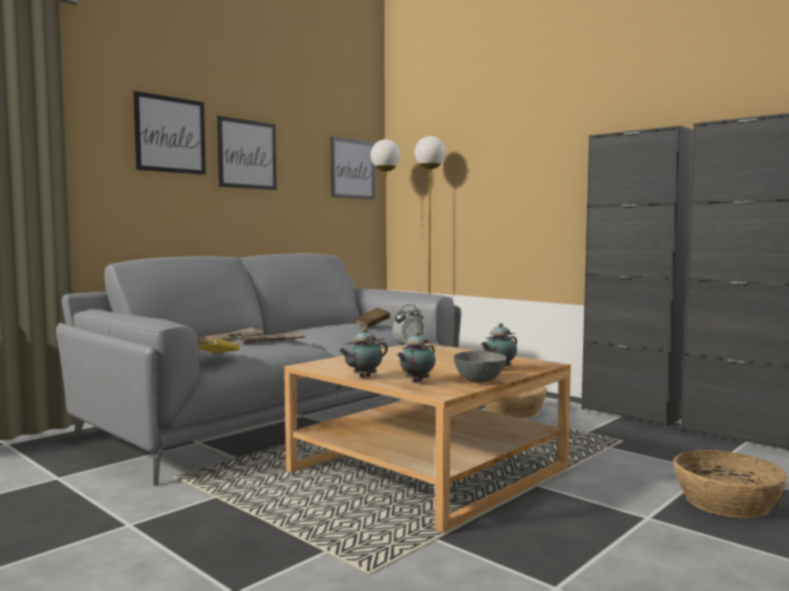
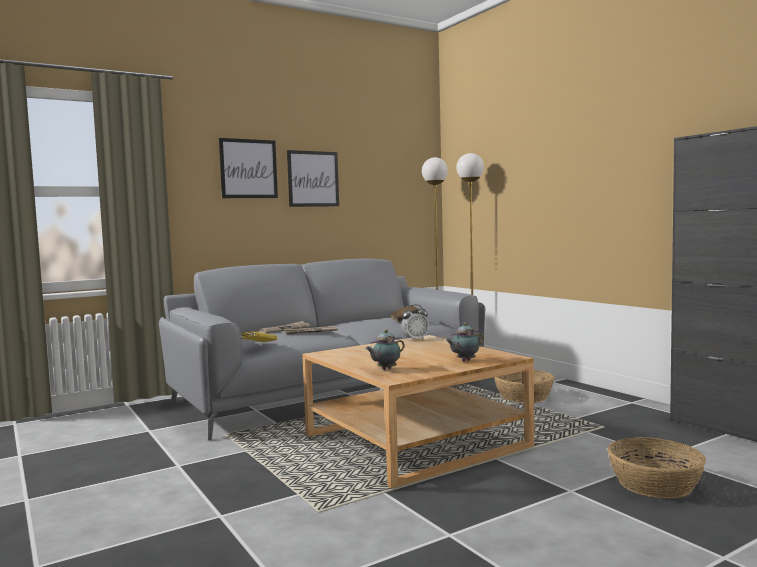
camera: 15 degrees right, 0 degrees up
(353, 169) = (410, 183): picture -> none
(363, 377) = (350, 364): teapot -> none
(479, 380) = (437, 369): grey bowl -> none
(631, 413) = (635, 402): black cabinet -> none

